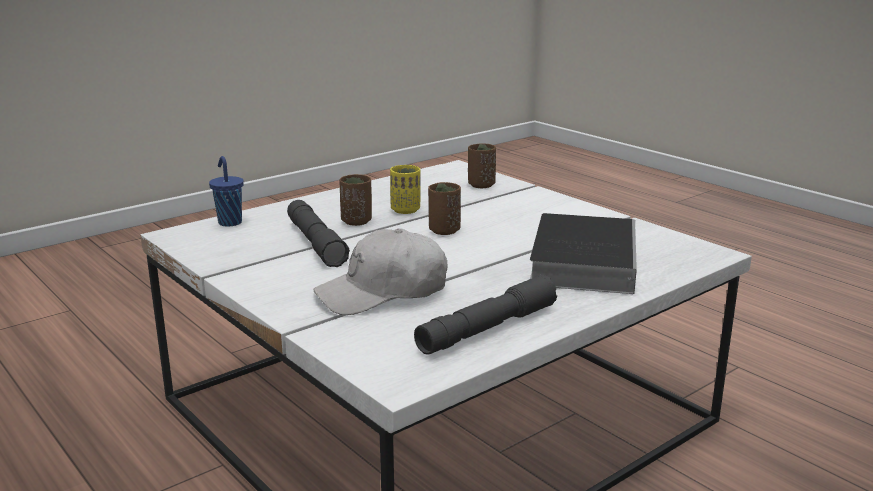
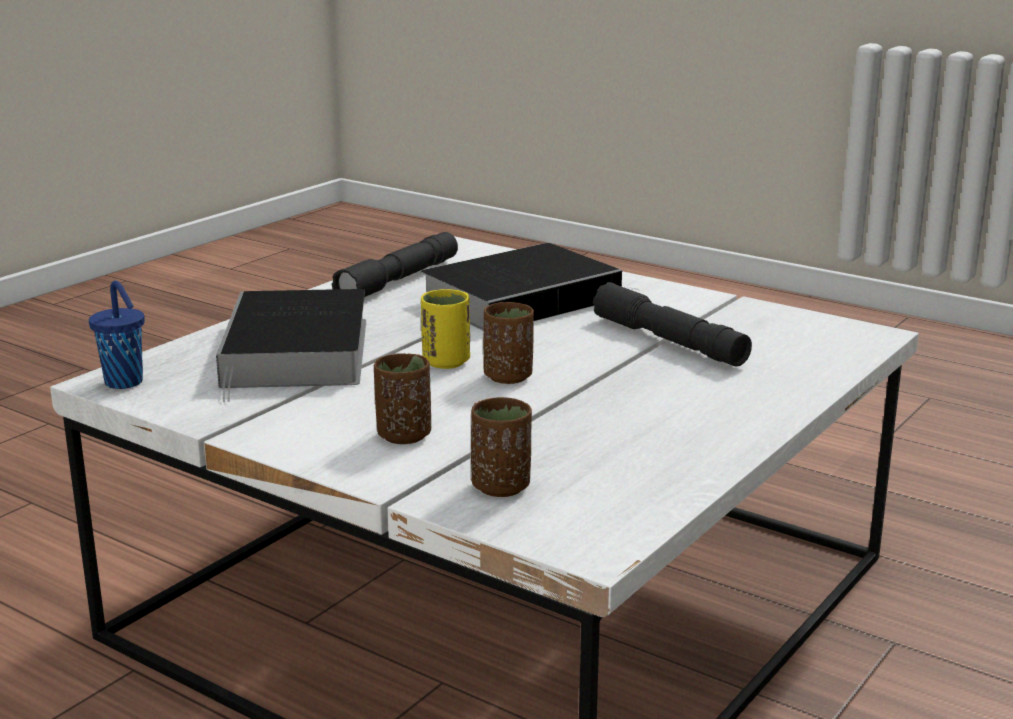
camera: 165 degrees right, 0 degrees up
(229, 222) = (834, 358): blue cup -> blue cup (125, 383)
(356, 221) = (653, 378): brown cup -> brown cup (404, 435)
(383, 293) = (524, 298): white cap -> book
(405, 210) = (598, 407): yellow cup -> yellow cup (446, 362)

